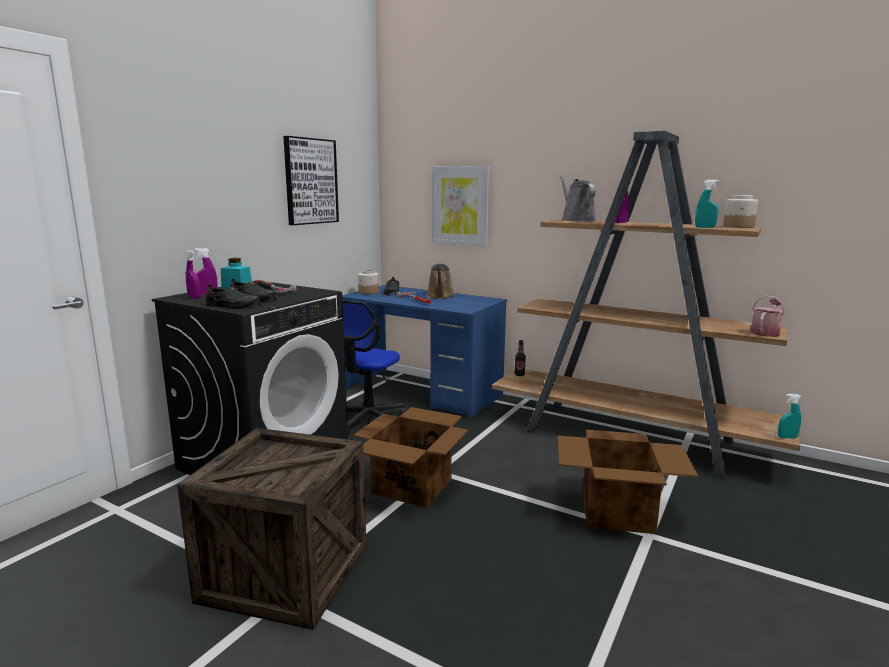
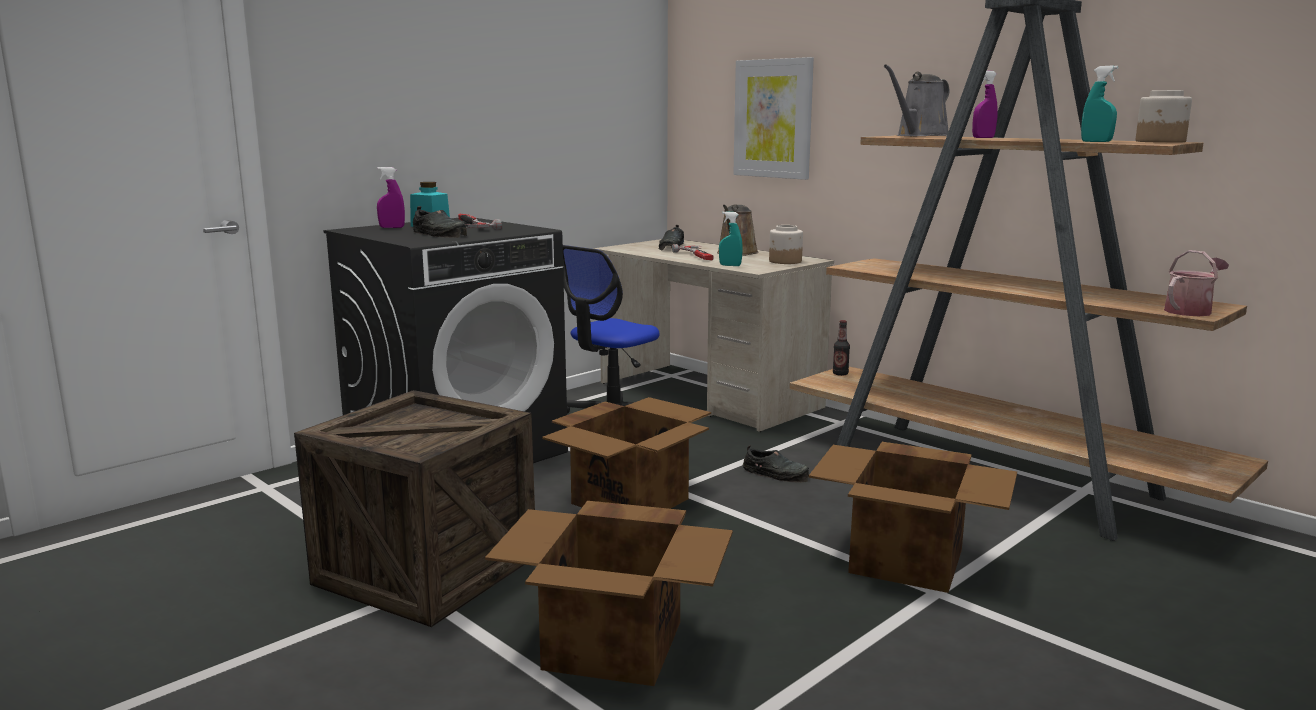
camera: 15 degrees right, 0 degrees up
(194, 298) = (372, 230): purple spray bottle -> none
(234, 306) = (410, 239): black shoe -> black shoe (776, 473)
(310, 181) = (555, 84): picture -> none
(368, 292) = (638, 245): jar -> jar (785, 261)
(423, 392) = (708, 396): blue desk -> beige desk
(463, 621) = (615, 645): none -> cardboard box
(576, 220) = (919, 135): grey watering can -> grey watering can turned 135 degrees counterclockwise
(787, 437) = (1218, 482): turquoise spray bottle -> turquoise spray bottle (730, 265)

